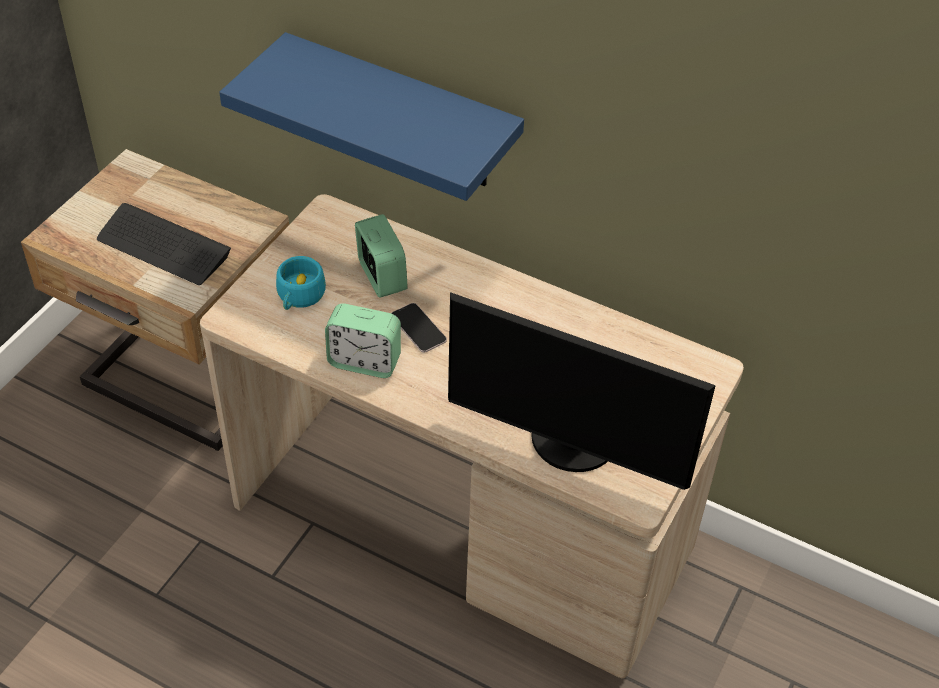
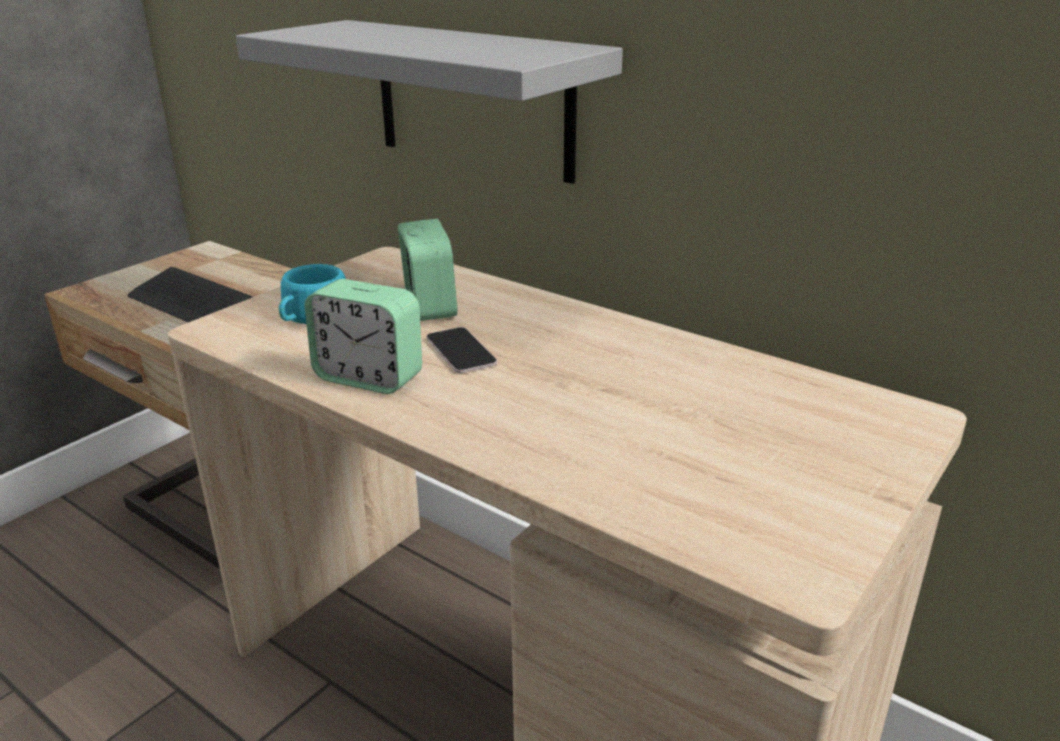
camera: 10 degrees right, 20 degrees down
(401, 114) = (472, 99): blue shelf -> grey shelf
(571, 444) = (673, 490): monitor -> none

